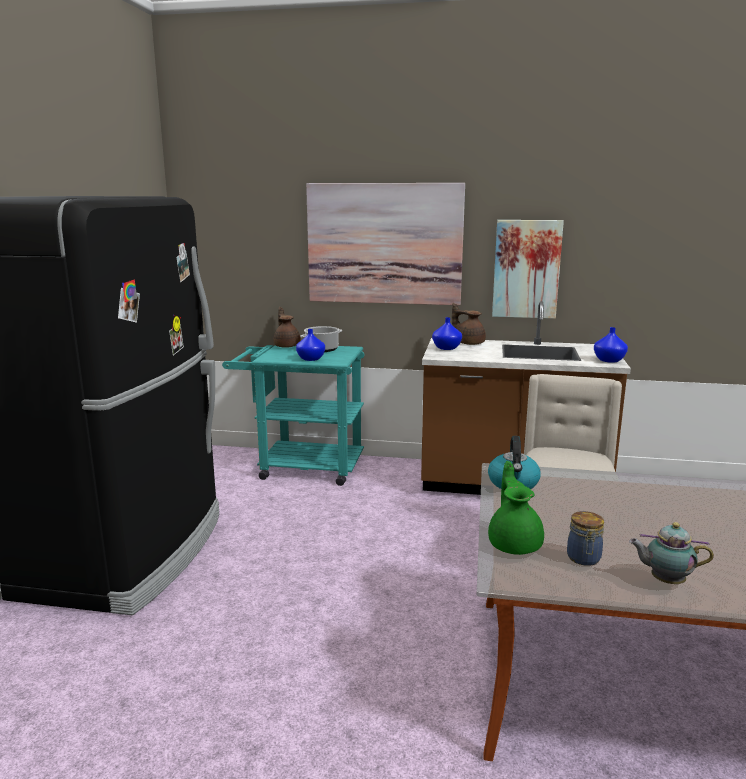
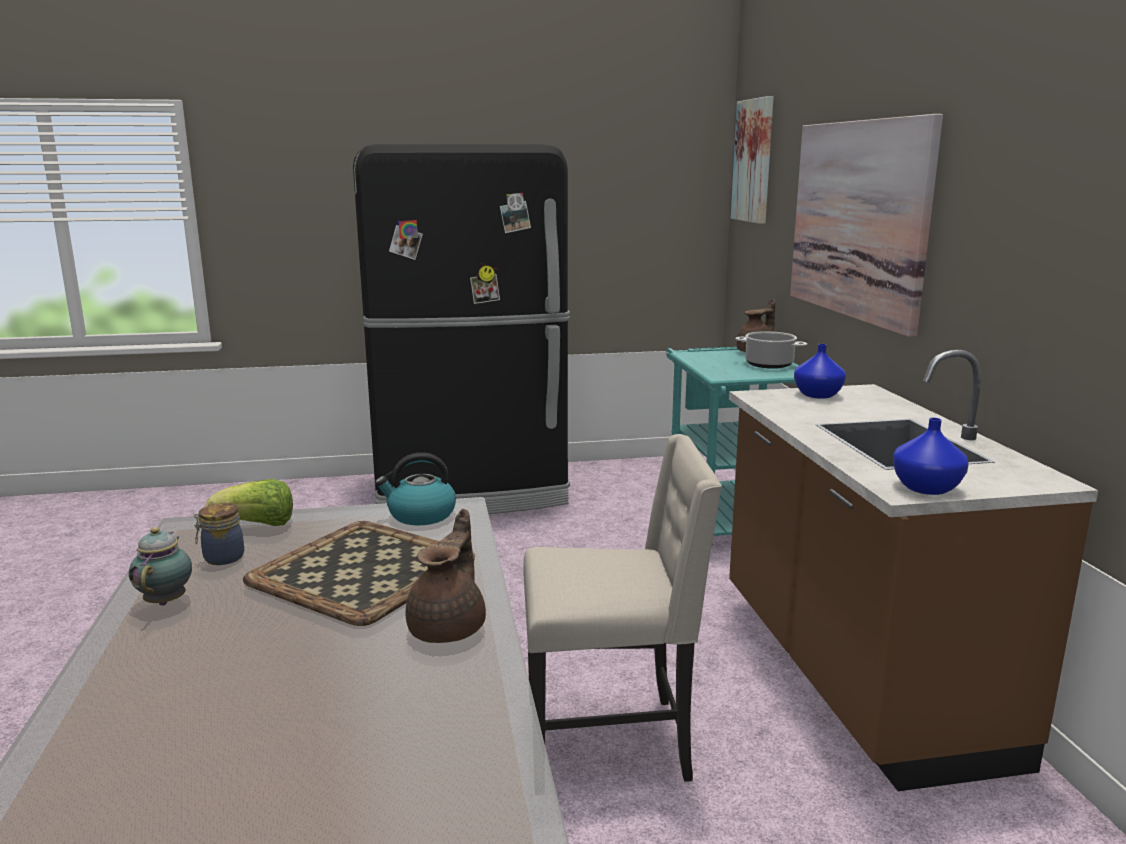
camera: 70 degrees right, 0 degrees up
(311, 359) = (715, 367): blue vase -> none
(469, 343) = (878, 402): brown teapot -> brown teapot (449, 628)
(514, 543) = (257, 525): green teapot -> lettuce
(526, 269) = (999, 286): picture -> picture (754, 161)
(610, 508) = (365, 570): none -> tray

